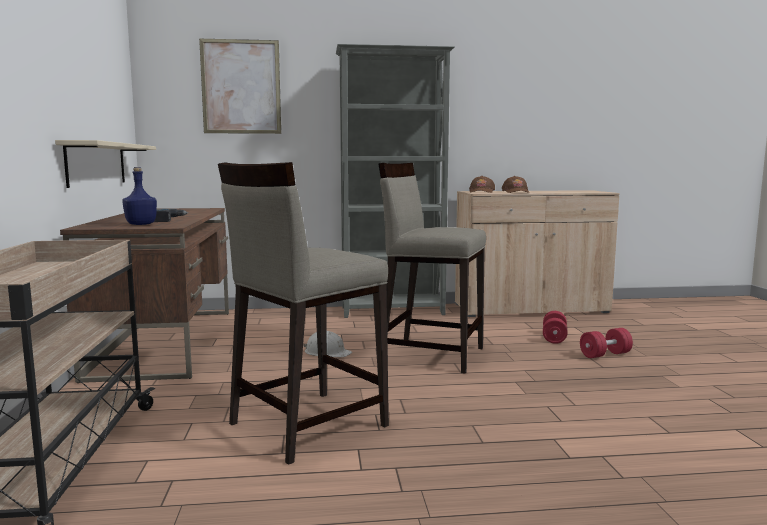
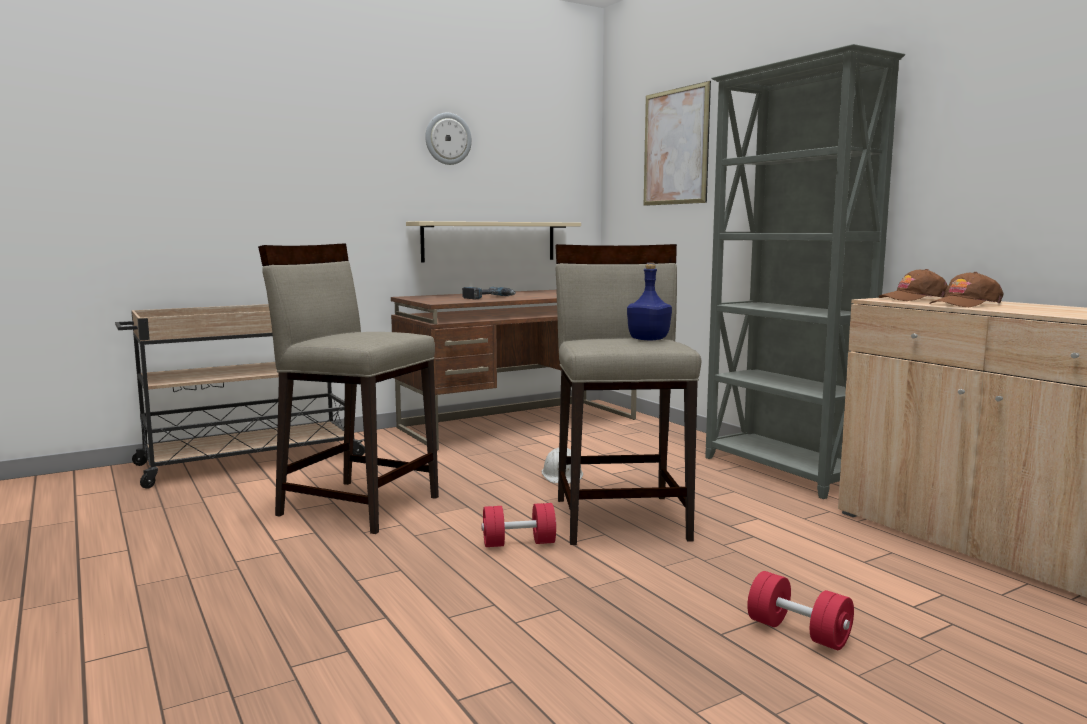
camera: 65 degrees right, 0 degrees up
(69, 48) = (448, 139): none -> wall clock
(141, 224) = (444, 299): blue bottle -> blue bottle (649, 339)
(554, 337) = (835, 583): red dumbbell -> red dumbbell (519, 543)

